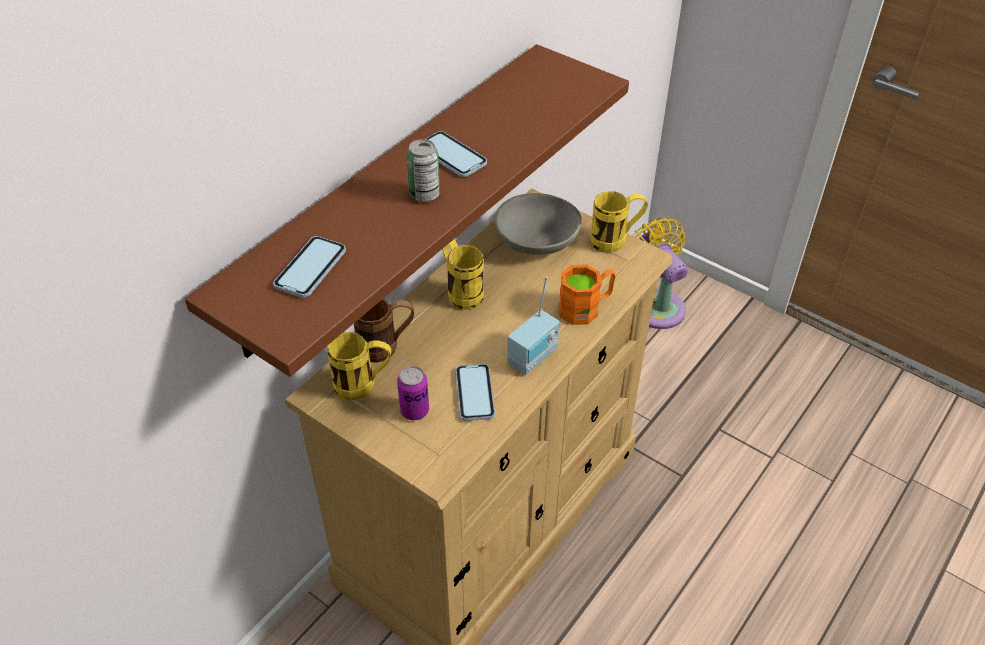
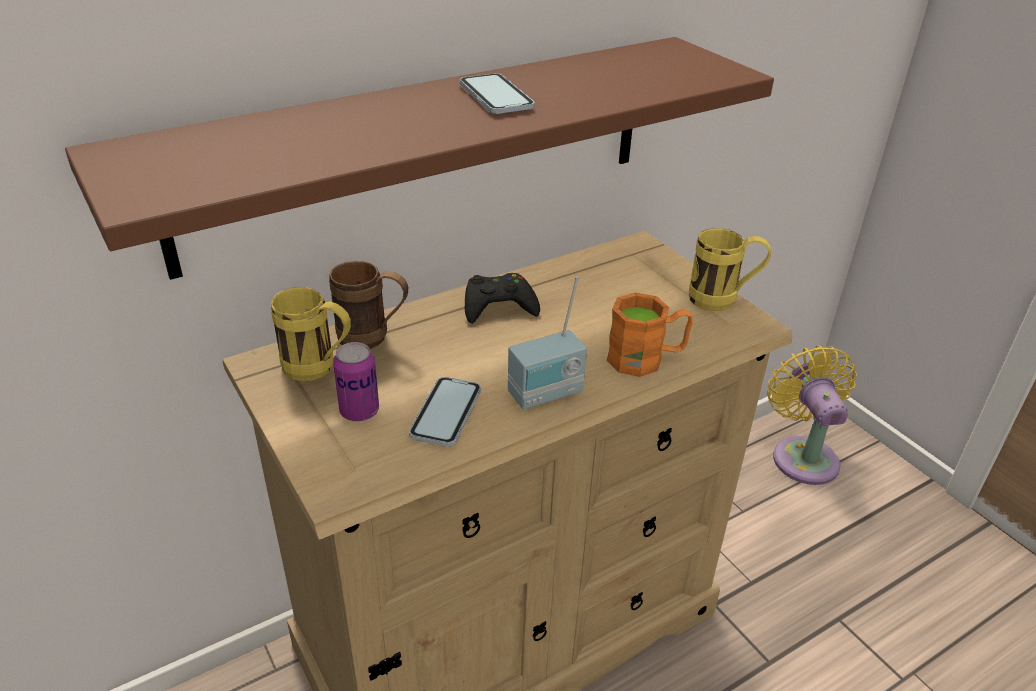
camera: 20 degrees right, 10 degrees down
(310, 268) = (231, 151): phone -> none
(424, 194) = (432, 119): can -> none
(460, 291) = (498, 305): yellow mug -> black game controller
(536, 241) = (620, 279): grey bowl -> none

